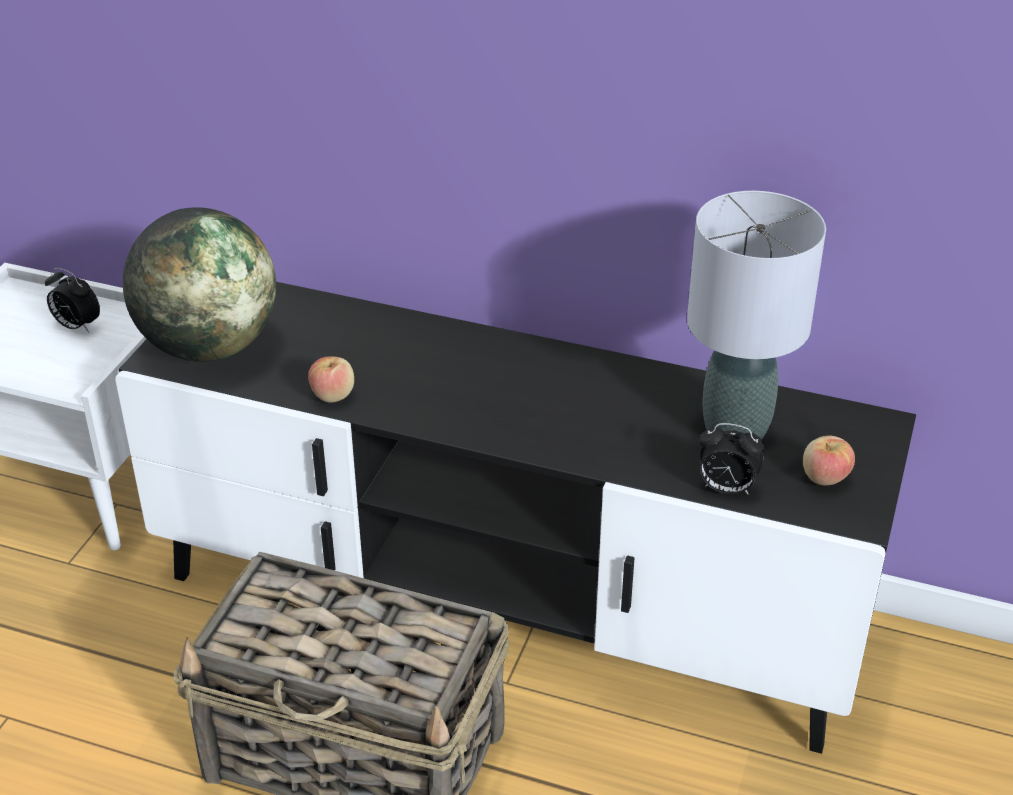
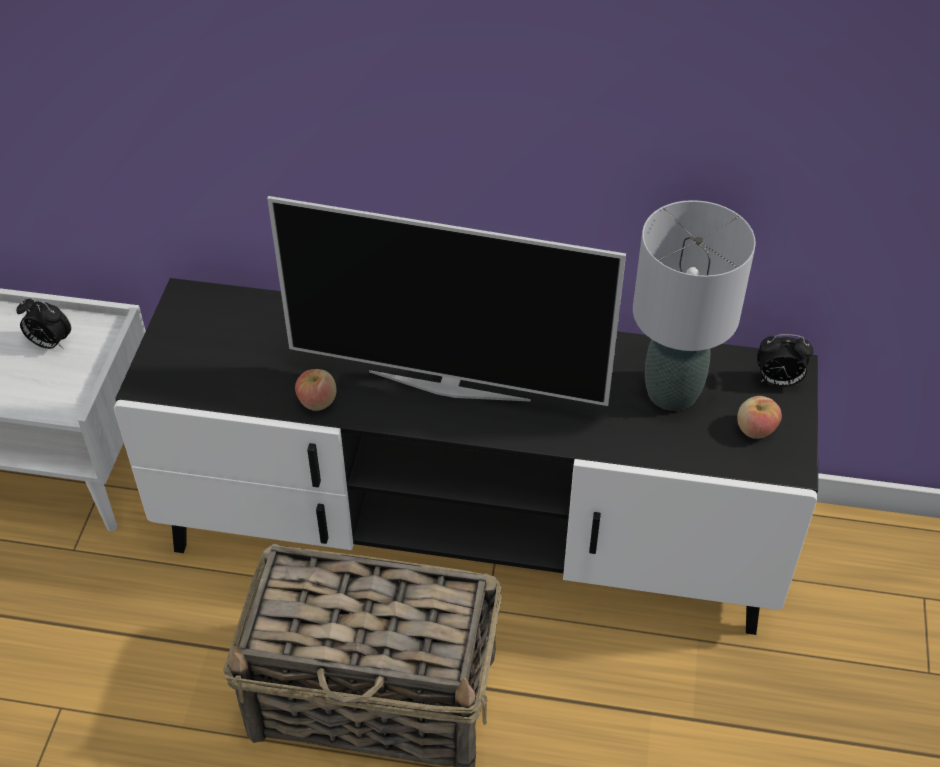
camera: 10 degrees left, 10 degrees up
(209, 347) = (191, 364): globe -> none
(483, 395) = (449, 384): none -> television
(726, 488) = (676, 452): alarm clock -> alarm clock (778, 381)

